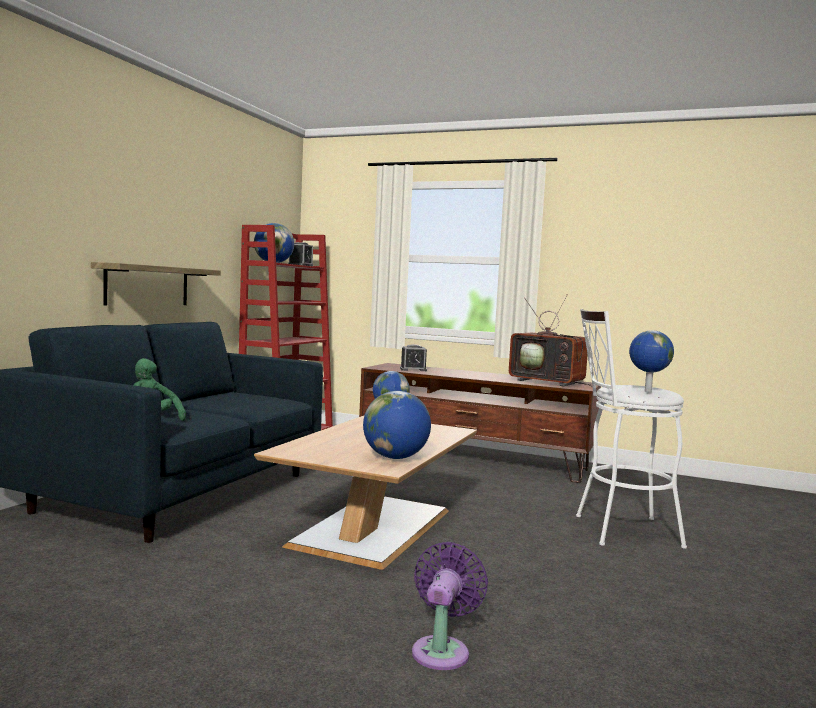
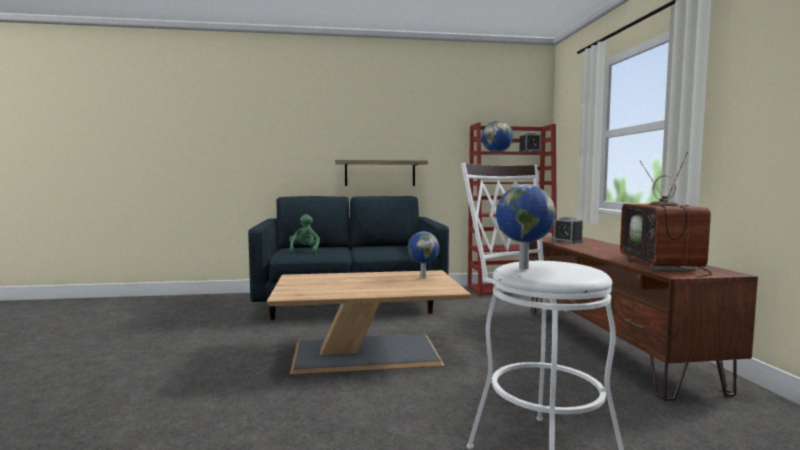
camera: 60 degrees right, 0 degrees up
(395, 457) = (320, 292): globe -> none
(442, 650) = (168, 421): purple fan -> none

